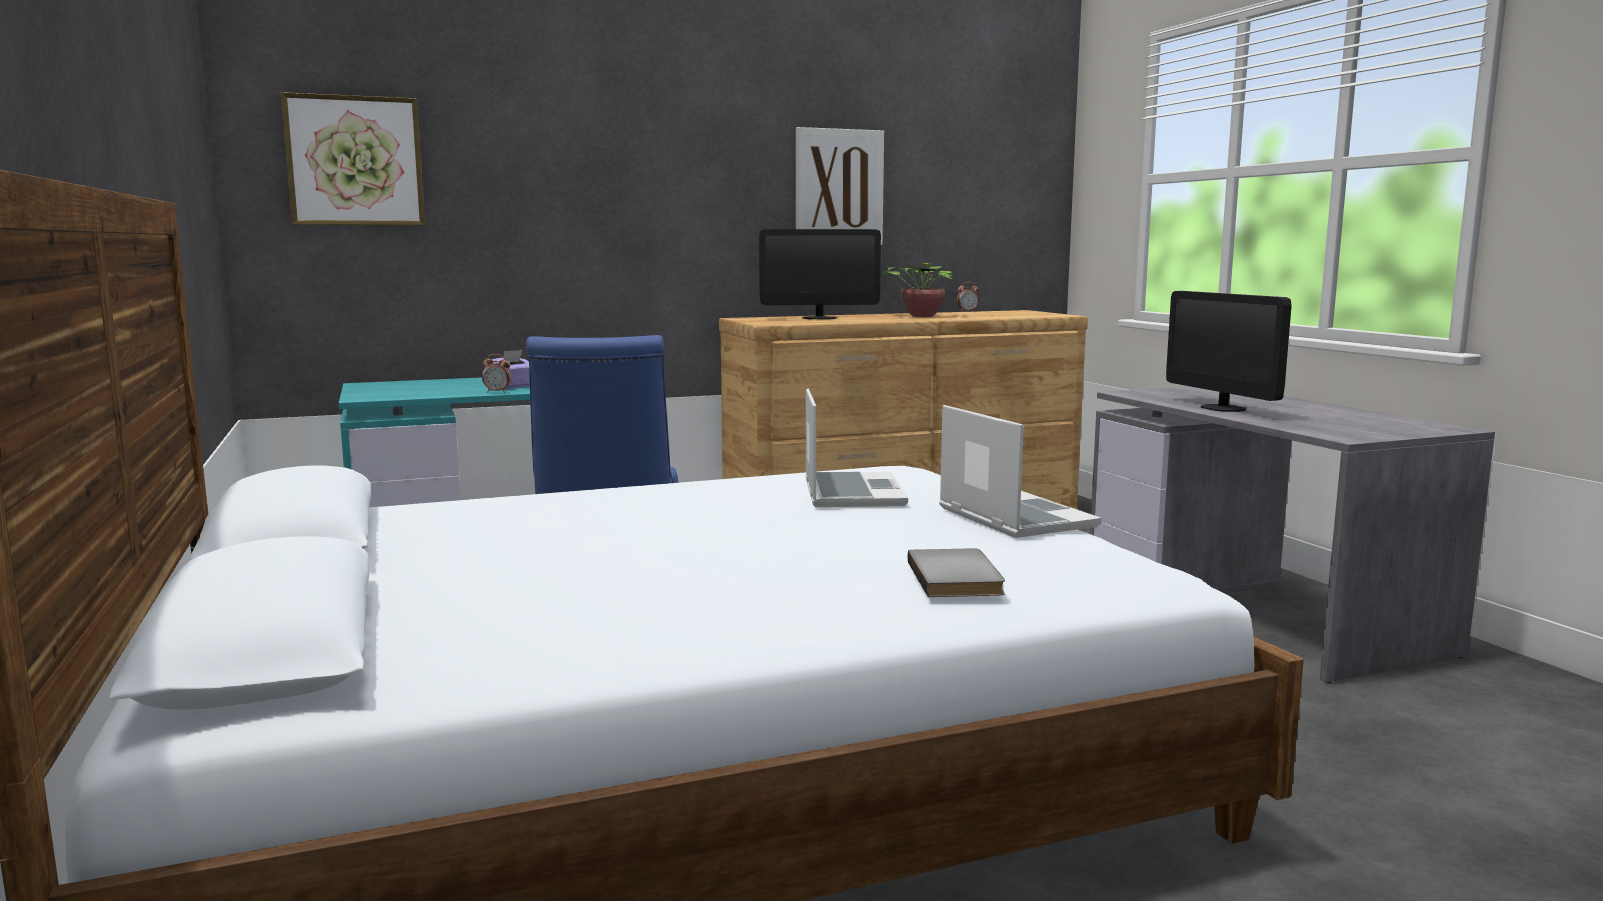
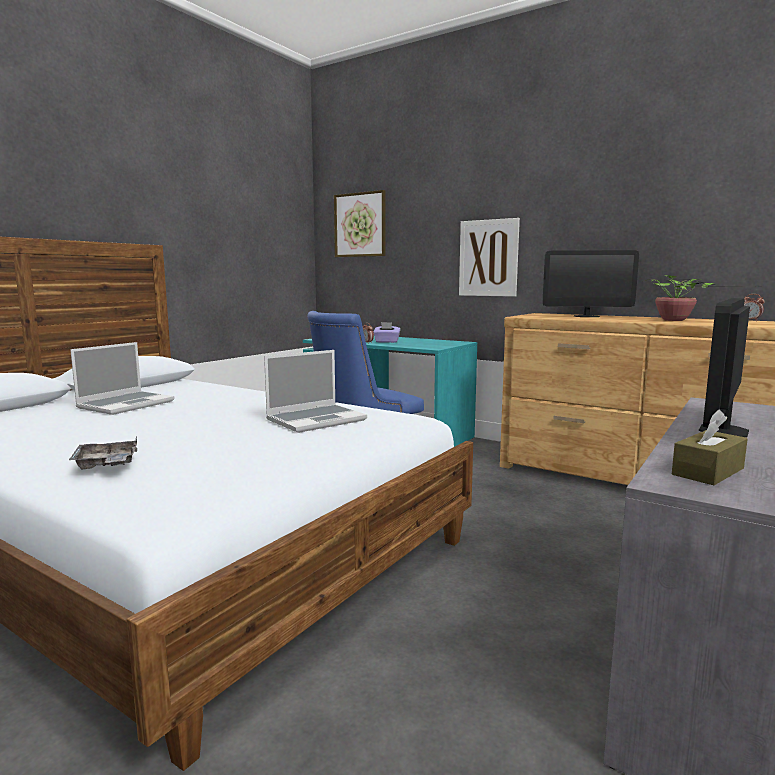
camera: 55 degrees right, 0 degrees up
(819, 318) = (586, 316): monitor -> monitor turned 45 degrees counterclockwise
(839, 187) = (636, 218): picture -> picture (488, 258)
(958, 578) = (106, 464): grey book -> grey tray
(1013, 517) = (295, 455): laptop -> laptop (126, 404)
(1326, 429) = (708, 471): none -> brown tissue box

